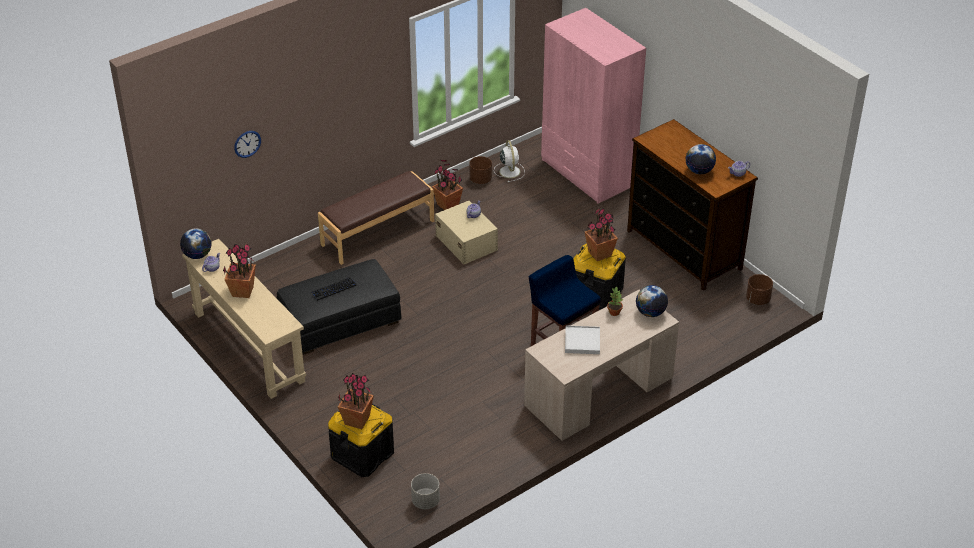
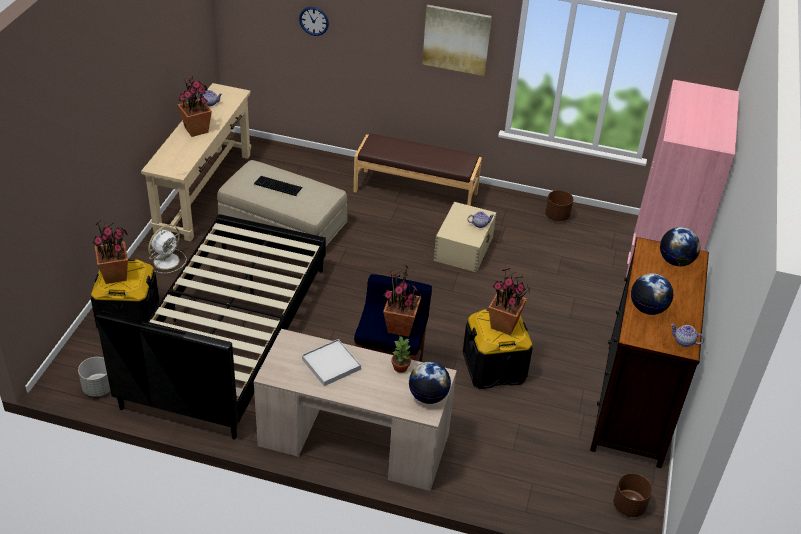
camera: 50 degrees right, 0 degrees up
(197, 255) = (218, 90): globe -> globe (675, 261)
(340, 321) = (283, 225): black ottoman -> beige ottoman
(366, 88) = (456, 39): none -> picture
(436, 407) = (228, 334): none -> black bed
(448, 205) = (499, 214): potted plant -> potted plant (400, 328)
(509, 171) = (591, 228): white fan -> white fan (167, 260)

